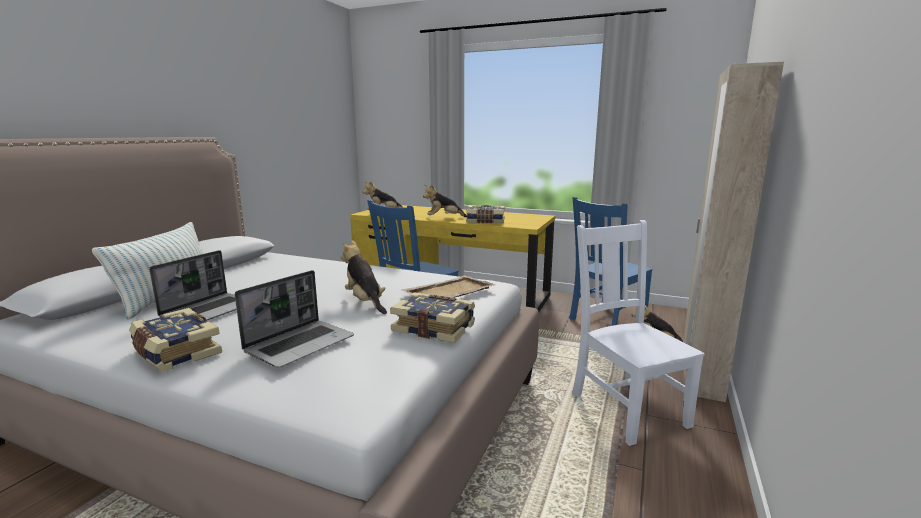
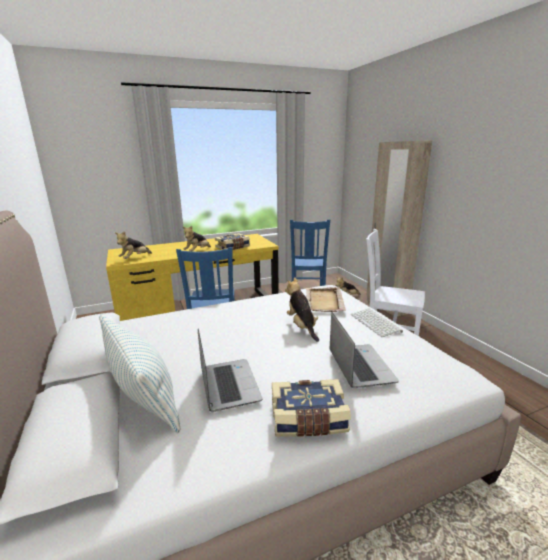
camera: 45 degrees left, 5 degrees up
(365, 302) = (302, 326): plush toy -> plush toy turned 60 degrees clockwise
(434, 328) = (376, 323): book -> keyboard

